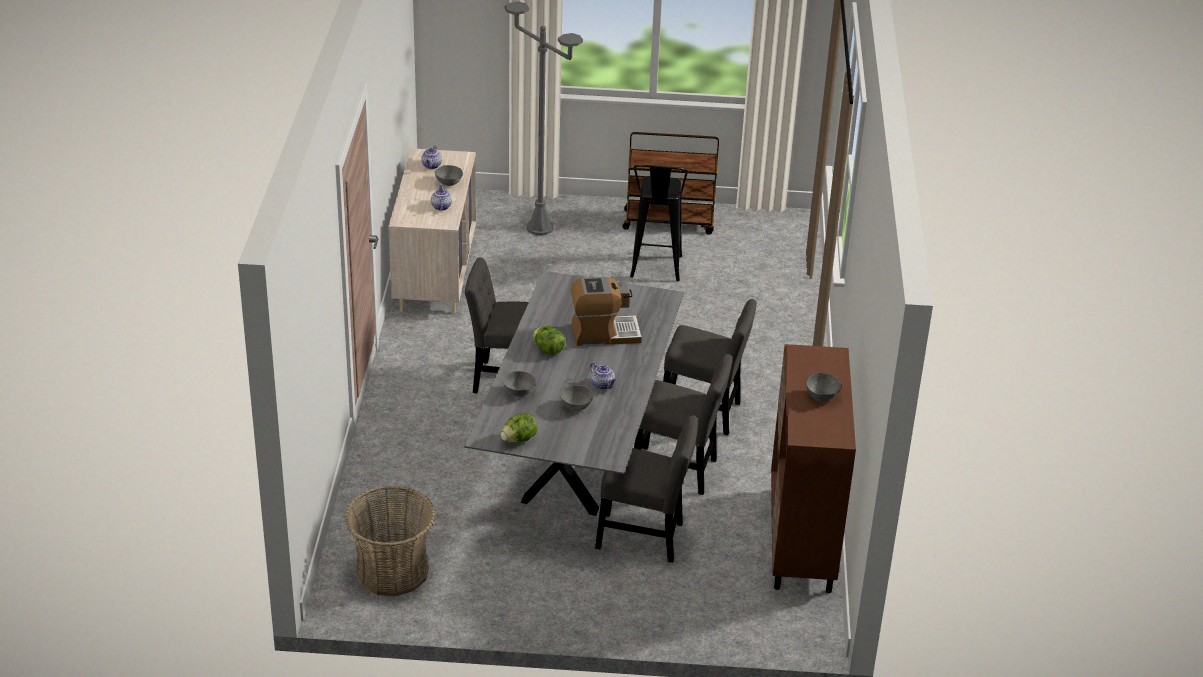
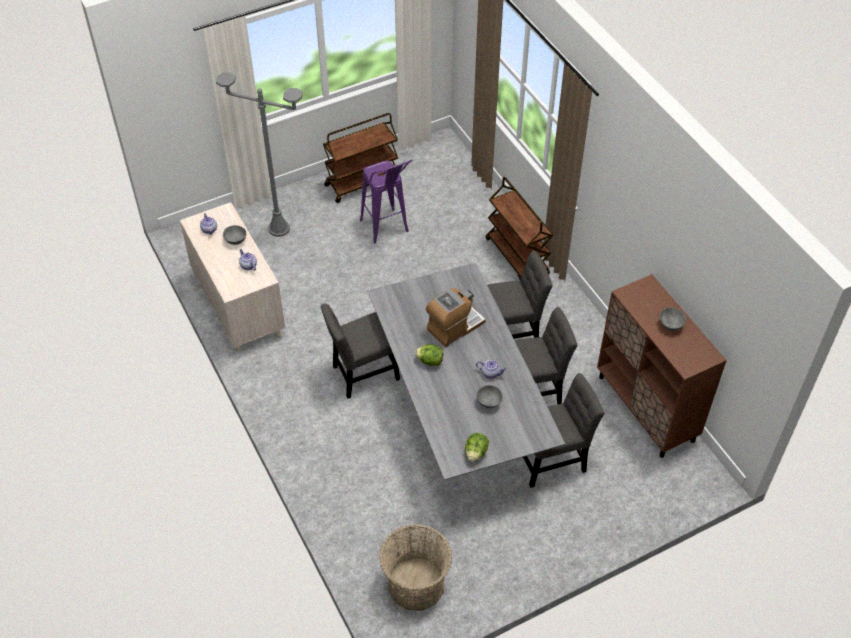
camera: 30 degrees left, 15 degrees up
(519, 393) = (442, 410): grey bowl -> none
(655, 272) = (387, 231): black stool -> purple stool
(783, 349) = (517, 257): none -> brown cart

